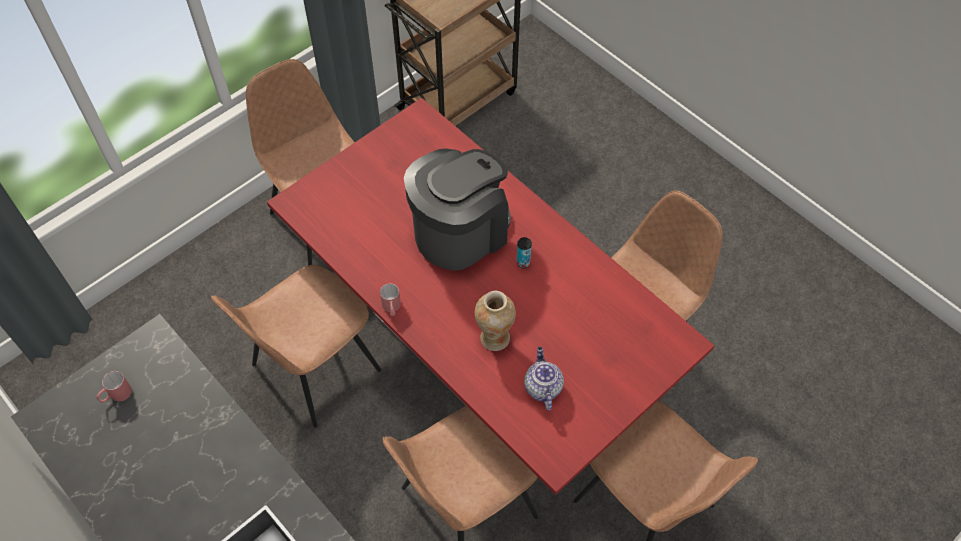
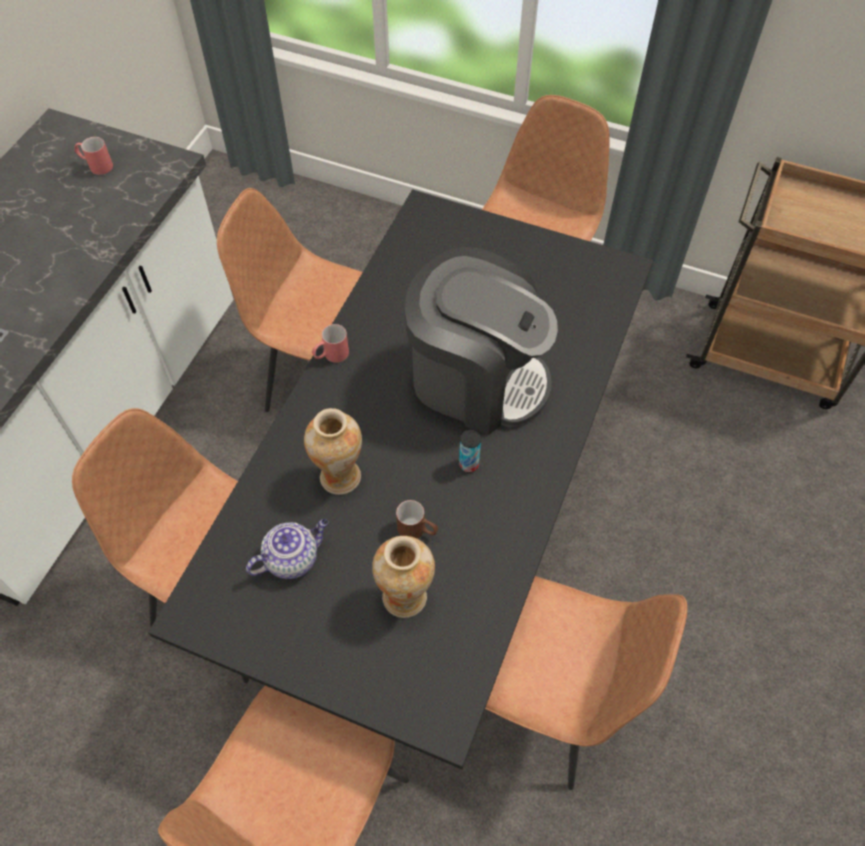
camera: 65 degrees right, 0 degrees up
(480, 352) = (432, 529): red dining table -> black dining table
(557, 309) = (417, 531): none -> brown mug
(599, 333) = (405, 597): none -> vase

